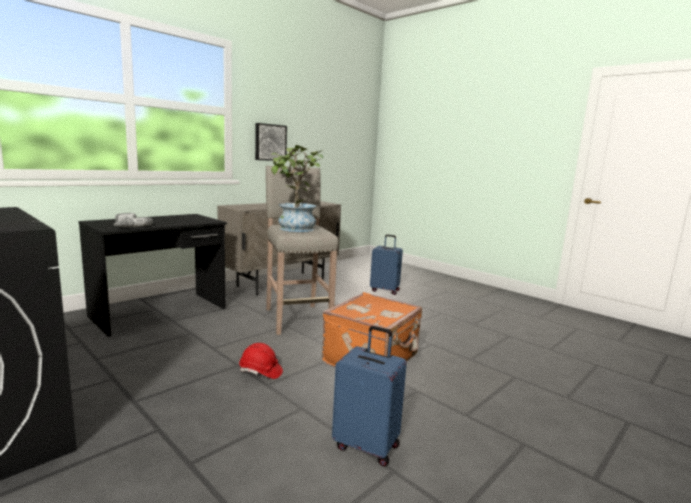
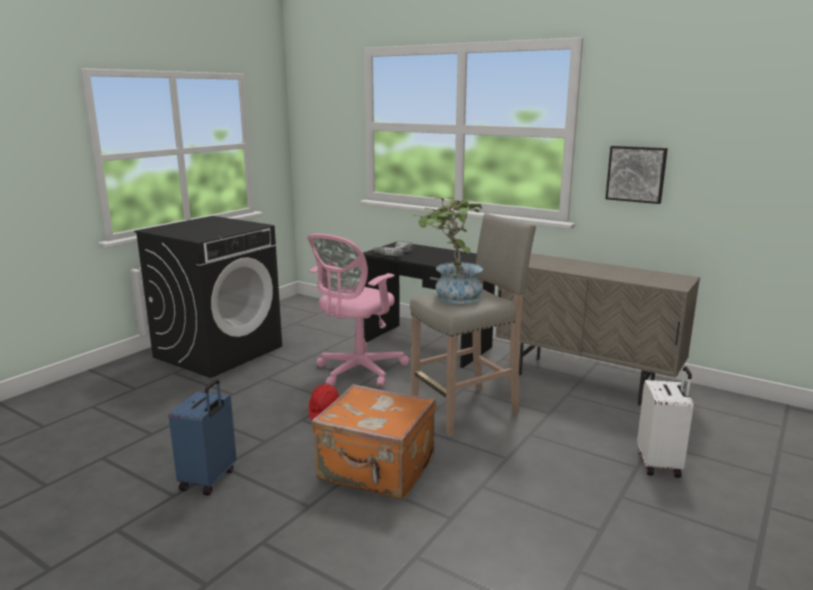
camera: 80 degrees right, 5 degrees up
(182, 347) = (357, 371): none -> pink office chair
(385, 290) = (660, 464): blue suitcase -> white suitcase

